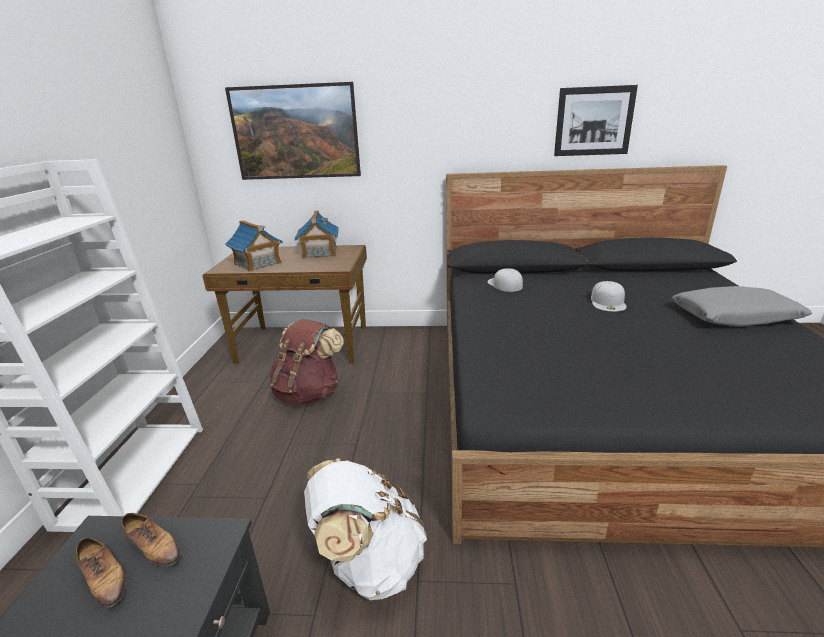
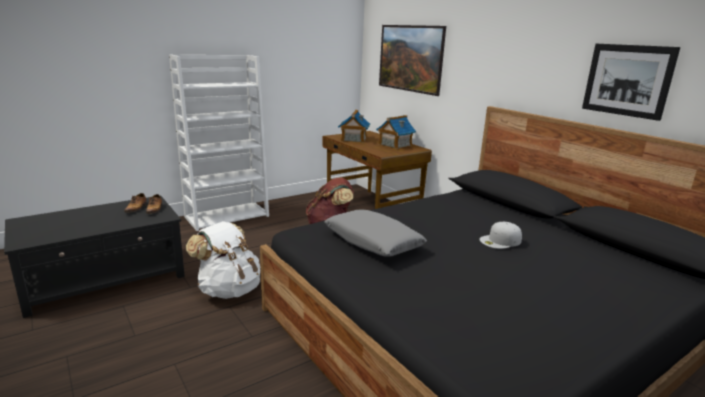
camera: 50 degrees right, 5 degrees down
(504, 284) = (468, 204): white cap -> none
(734, 317) = (576, 298): grey pillow -> grey pillow (372, 242)

